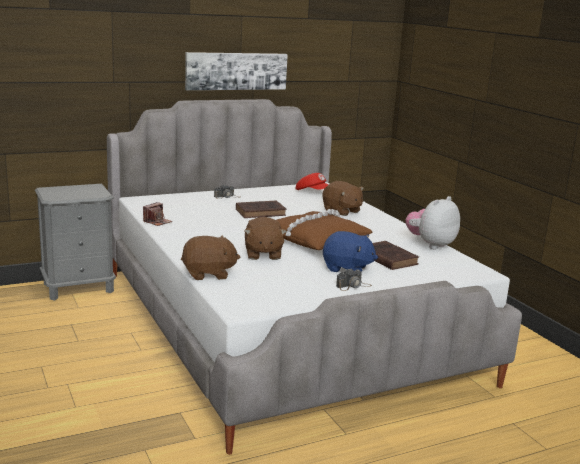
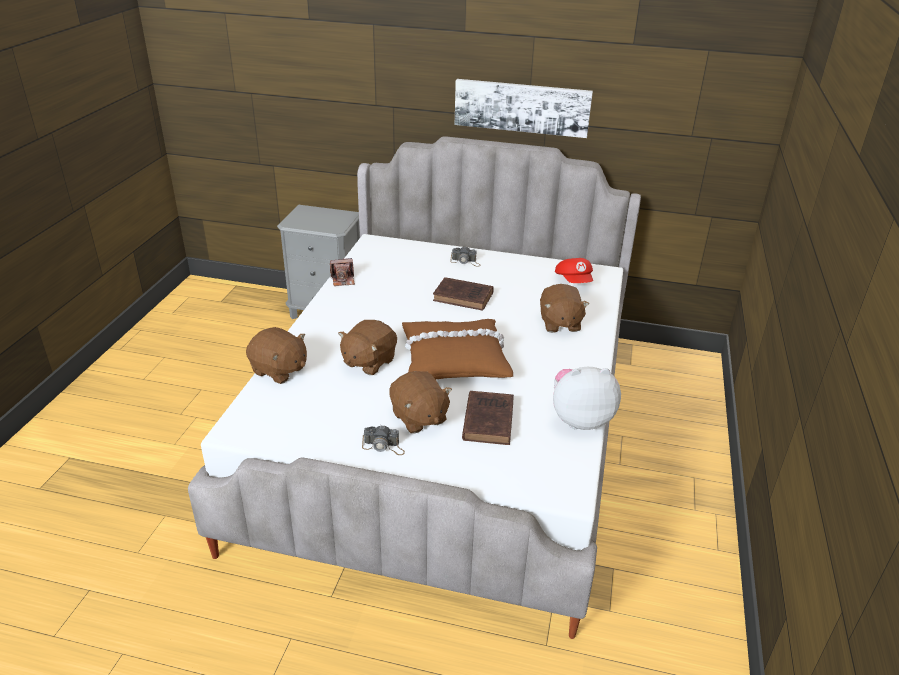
camera: 40 degrees right, 15 degrees up
(347, 268) = (418, 418): blue plush toy -> brown plush toy

